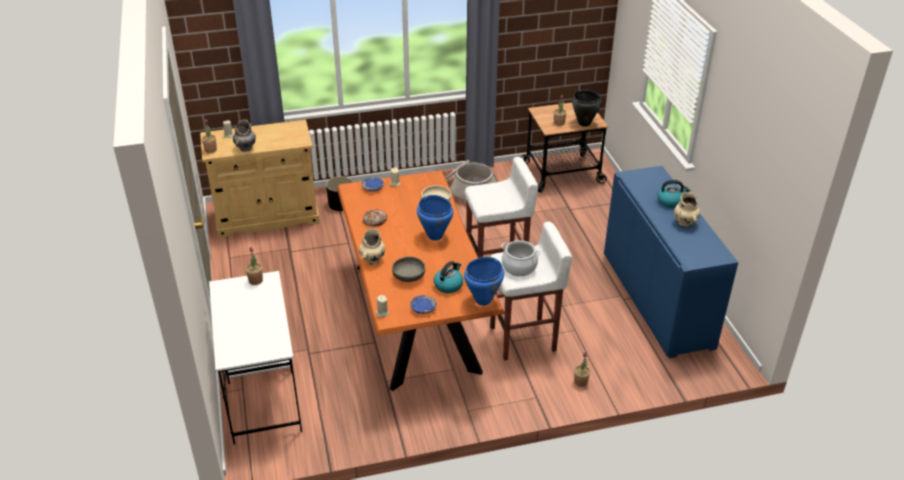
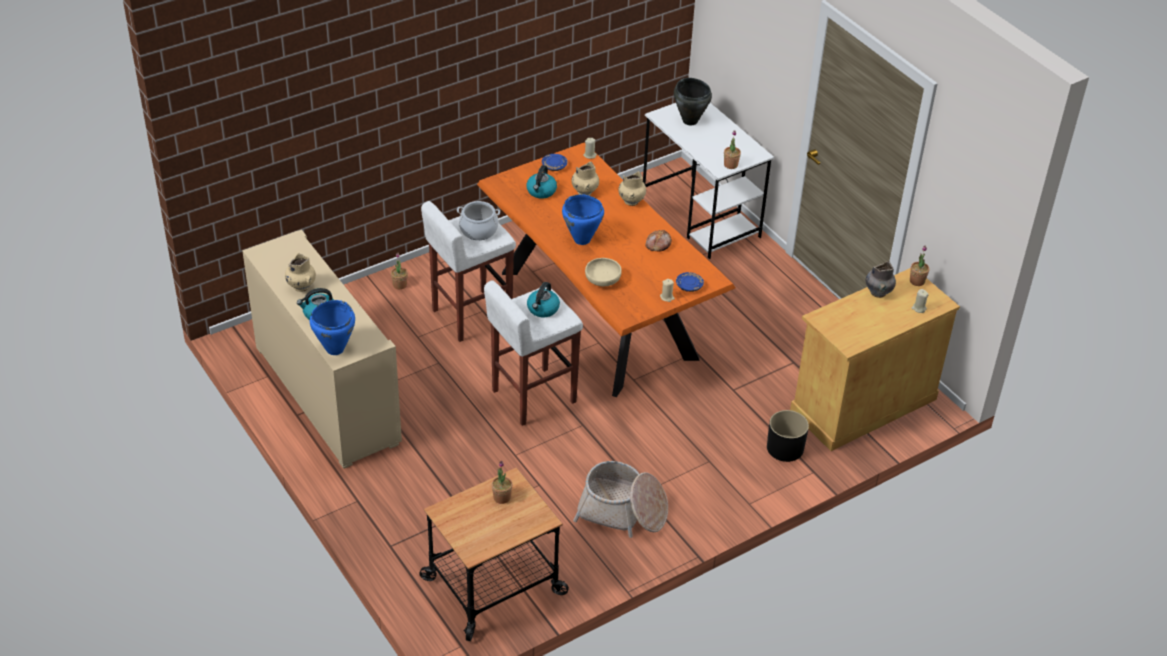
camera: 160 degrees right, 5 degrees up
(409, 277) = (584, 192): grey bowl -> beige vase
(483, 300) = (500, 183): blue cooking pot -> blue cooking pot (334, 349)
(491, 198) = (543, 309): none -> kettle
(584, 123) = (462, 505): black cooking pot -> black cooking pot (690, 121)
(656, 299) = (327, 394): blue cabinet -> beige cabinet

